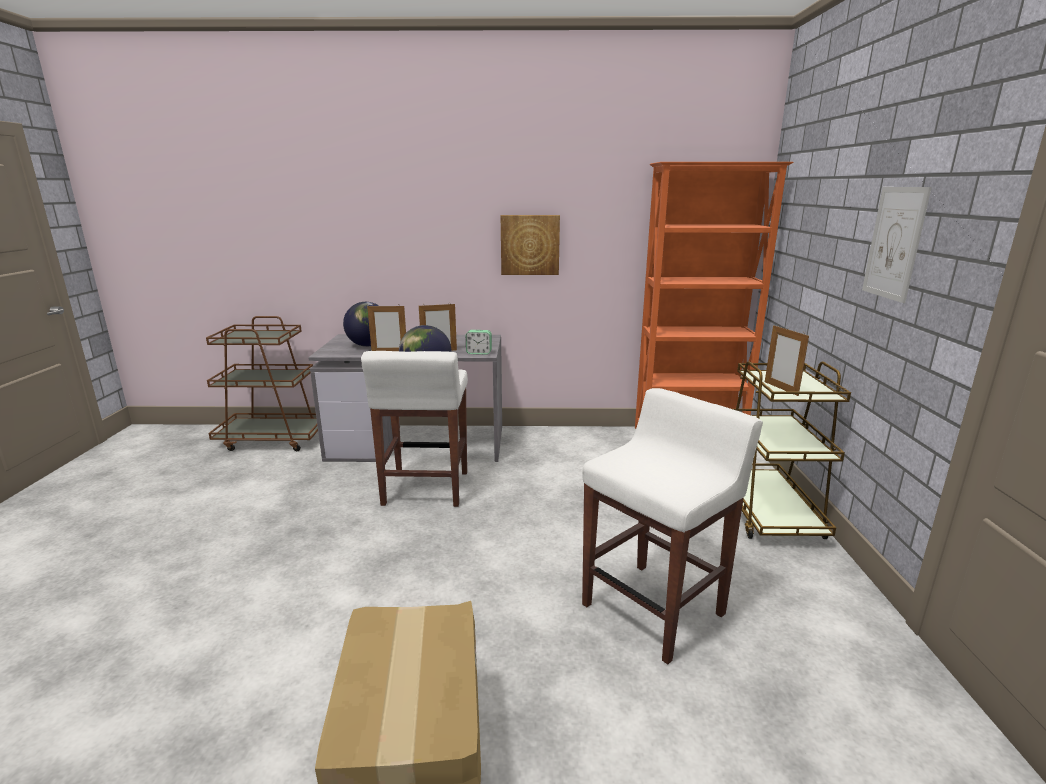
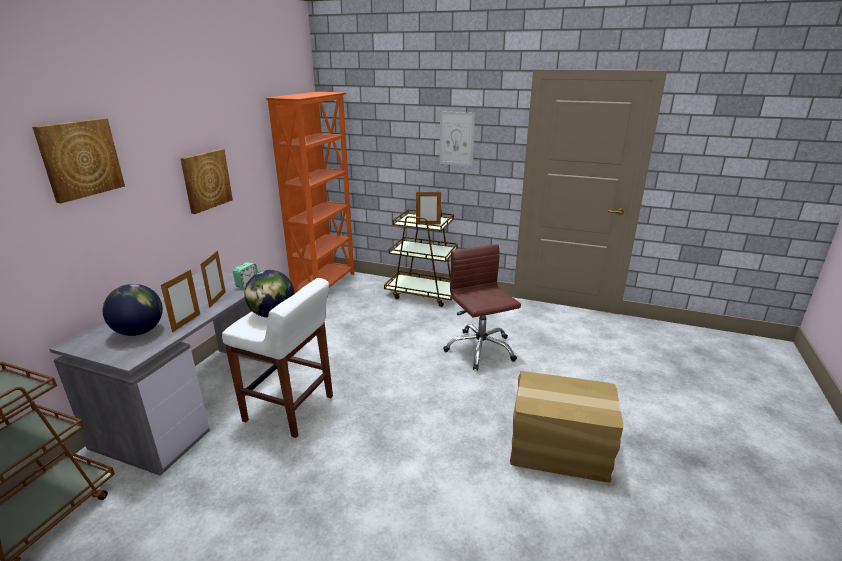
camera: 70 degrees left, 5 degrees up
(397, 196) = (80, 159): none -> picture
(654, 609) = (480, 349): white stool -> brown office chair

